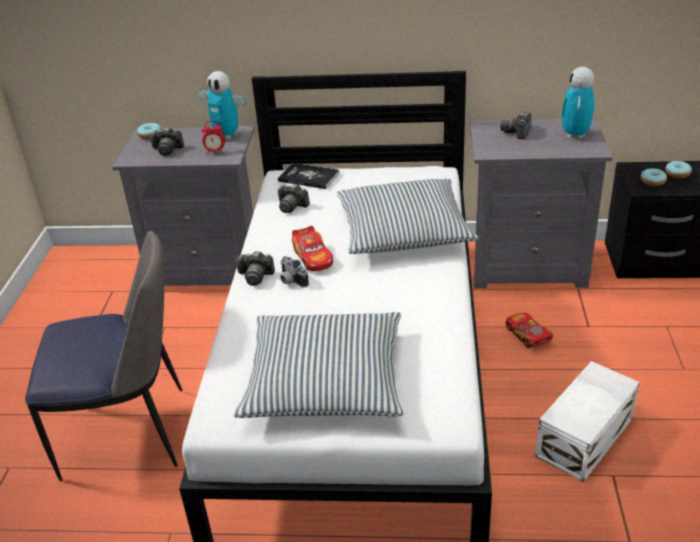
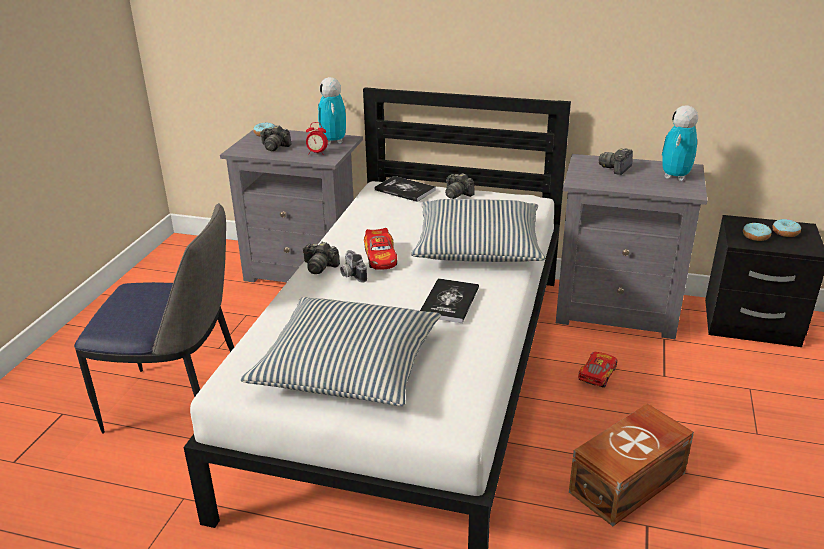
camera: 10 degrees right, 5 degrees down
(226, 136) = (333, 141): toy robot -> toy robot turned 45 degrees clockwise
(292, 206) = (379, 212): camera -> camera (457, 194)
(398, 296) = (449, 302): none -> book
(527, 335) = (597, 375): toy car -> toy car turned 45 degrees clockwise
(586, 437) = (630, 483): white storage box -> brown storage box

